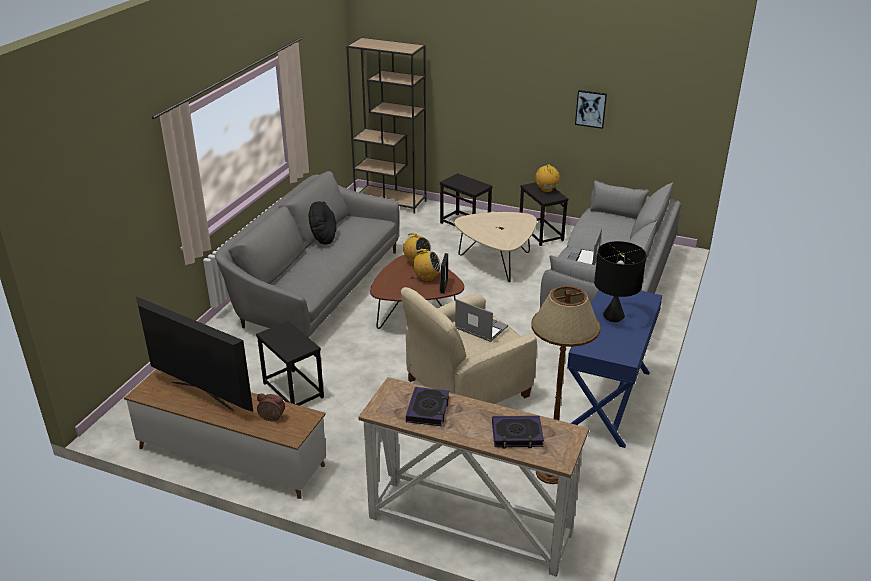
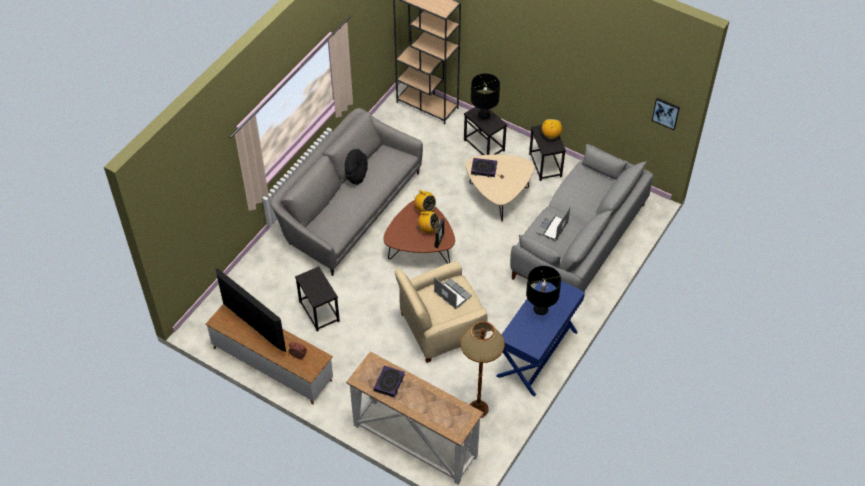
camera: 10 degrees right, 20 degrees up
(463, 182) = (484, 116): none -> black table lamp
(517, 435) = (438, 411): book -> book (484, 169)
(591, 108) = (591, 84): picture -> picture (666, 113)

